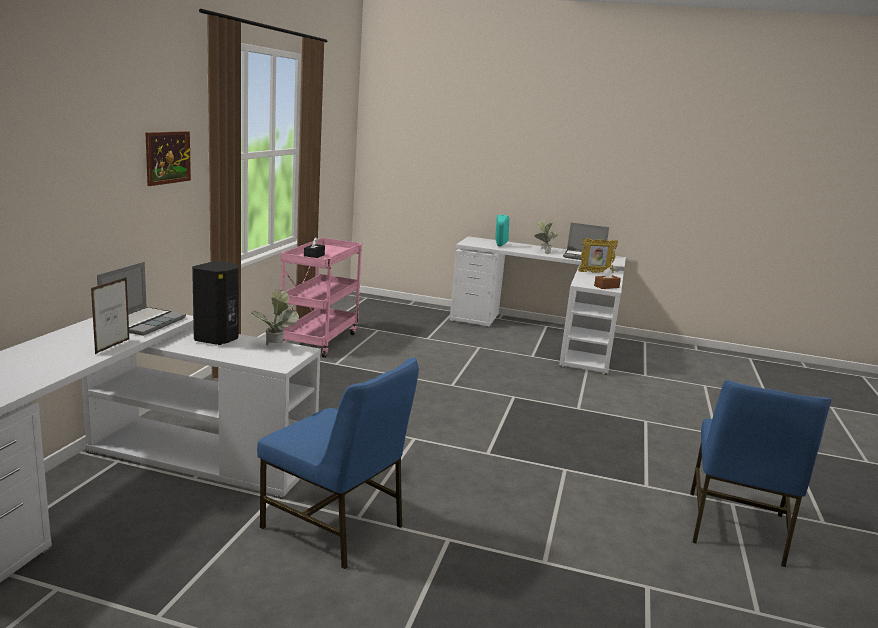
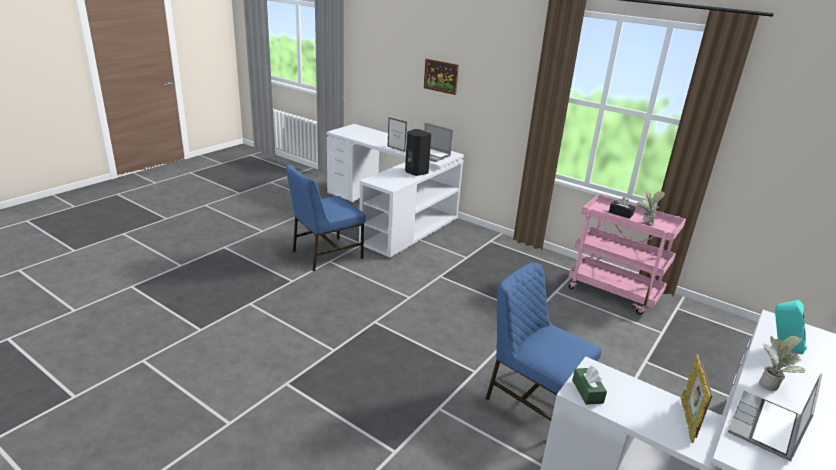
camera: 110 degrees right, 10 degrees up
(168, 157) = (513, 84): picture -> picture (441, 76)
(275, 347) = (399, 182): potted plant -> potted plant (644, 223)
(606, 286) = (587, 391): brown tissue box -> green tissue box
(736, 528) = (204, 402): blue chair -> blue chair (533, 400)

